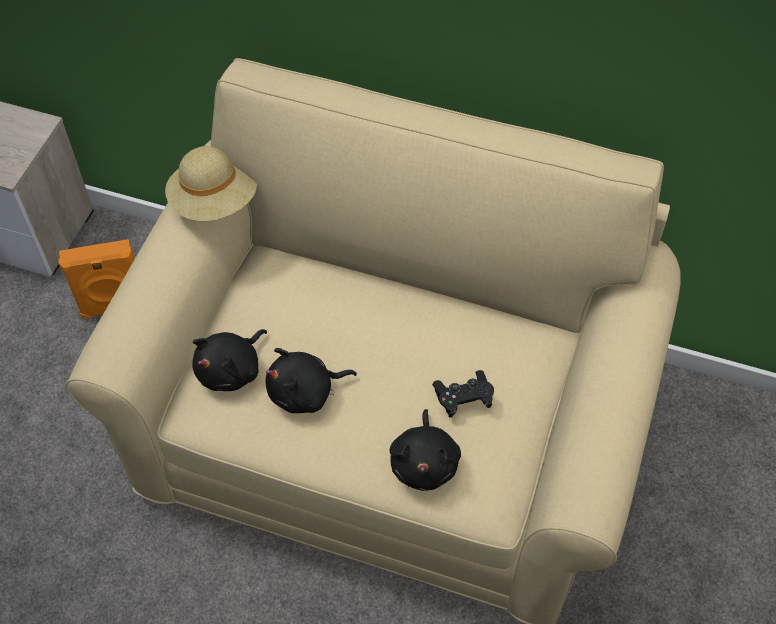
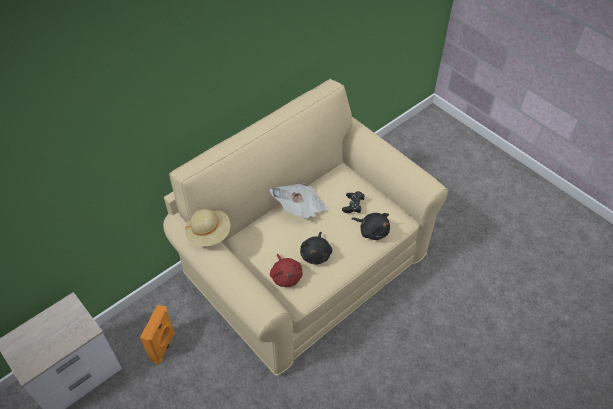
camera: 60 degrees left, 5 degrees down
(232, 370) = (286, 276): black plush toy -> red plush toy
(397, 312) = (299, 207): none -> newspaper

